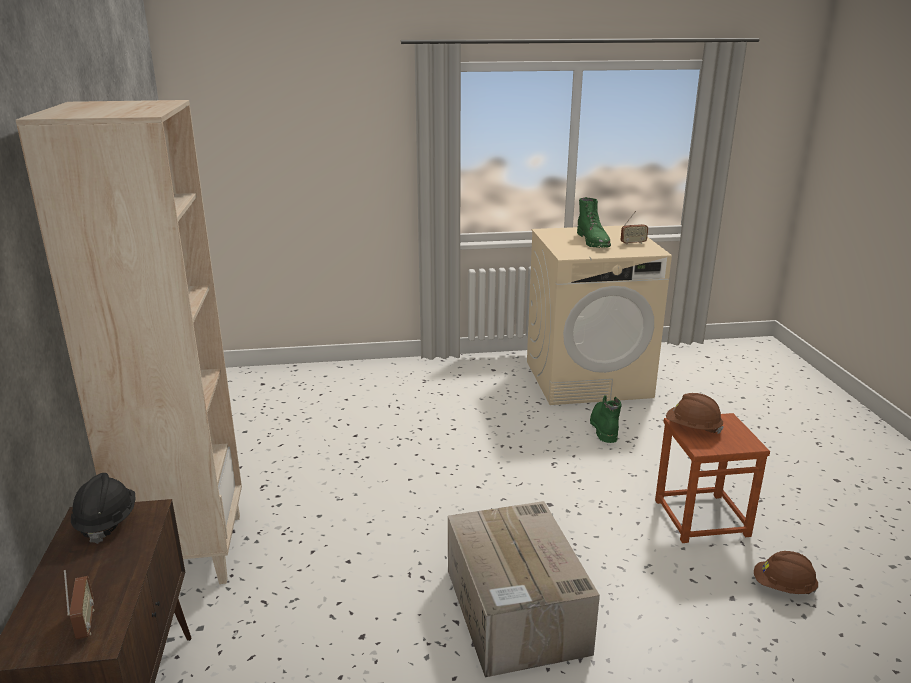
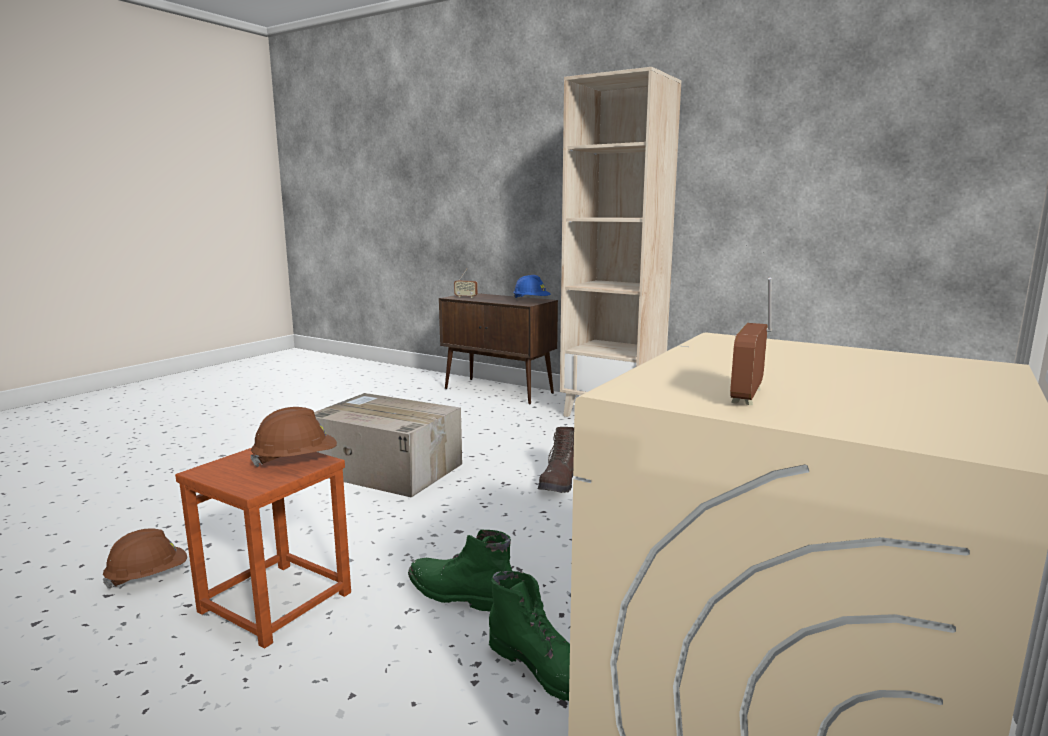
camera: 130 degrees right, 10 degrees down
(106, 522) = (531, 301): black hard hat -> blue hard hat
(422, 501) = (560, 482): none -> brown boot
(594, 241) = (815, 373): green boot -> green boot (458, 593)

